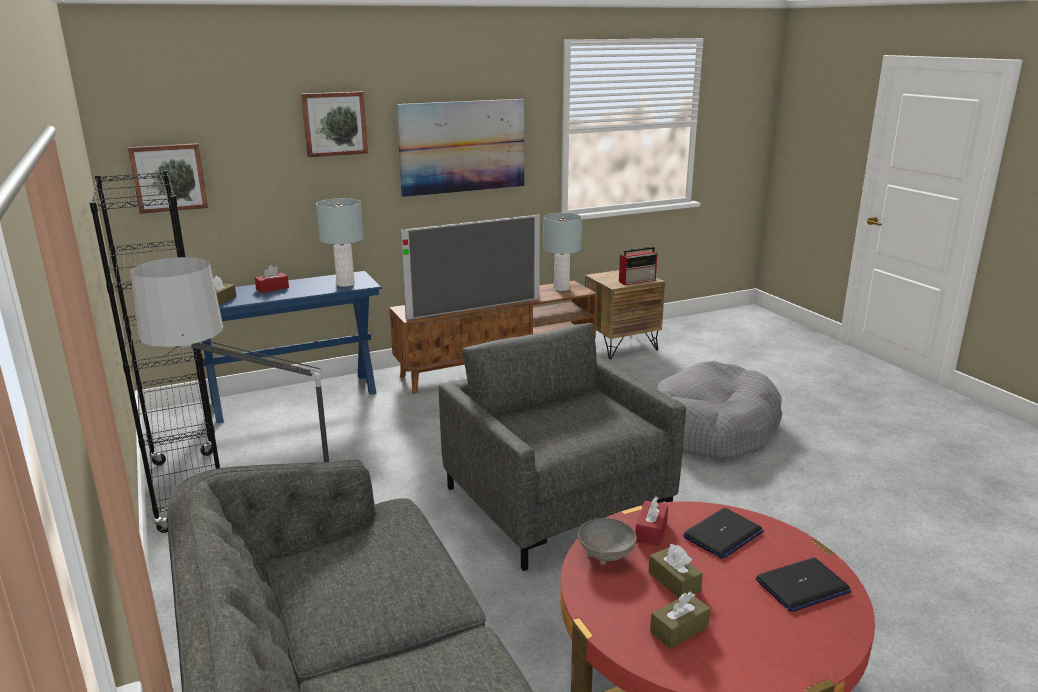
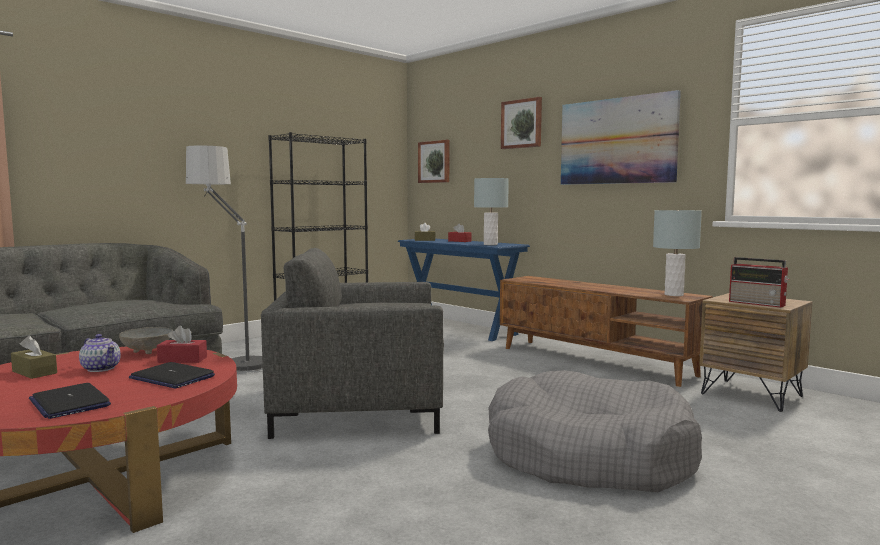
camera: 70 degrees right, 15 degrees down
(475, 308) = (562, 285): television -> none
(557, 502) = (359, 405): grey armchair -> grey armchair turned 135 degrees counterclockwise
(674, 582) = (101, 368): brown tissue box -> teapot

